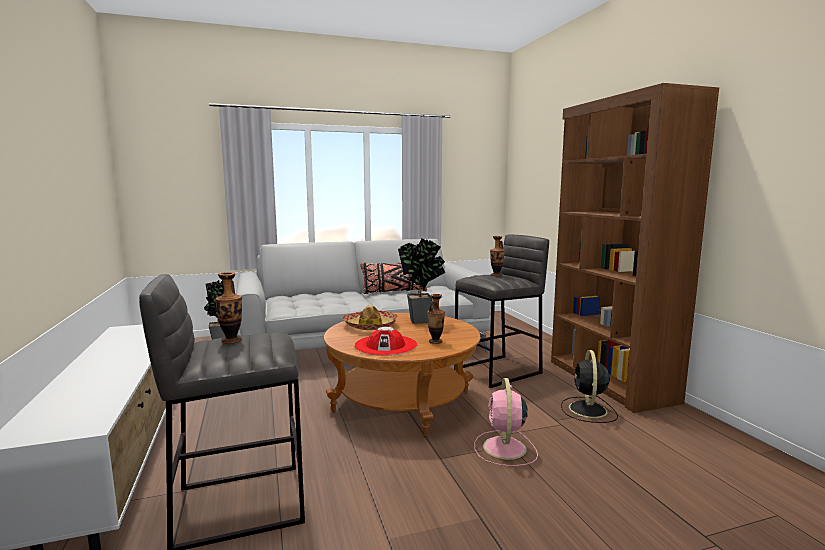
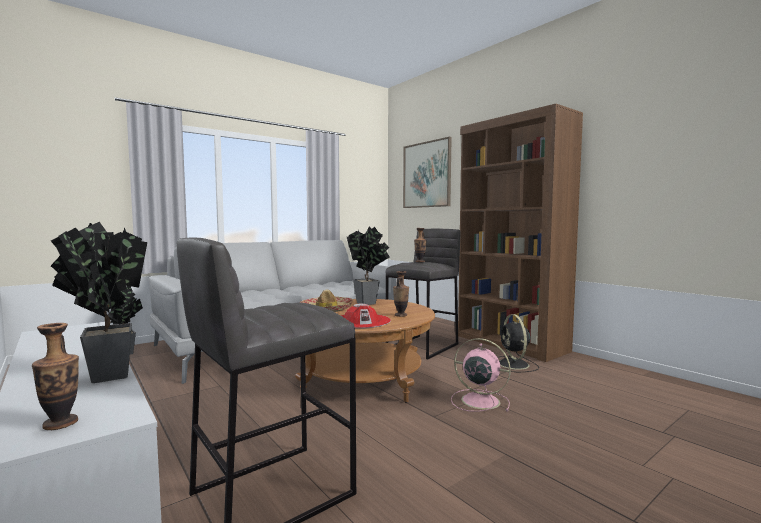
camera: 20 degrees left, 5 degrees down
(116, 382) = (103, 376): none -> potted plant
(231, 341) = (268, 308): vase -> vase (60, 423)
(394, 291) = (314, 286): black pillow -> none
(504, 449) = (478, 400): pink fan -> pink fan turned 135 degrees clockwise
(544, 161) = (426, 175): none -> picture

